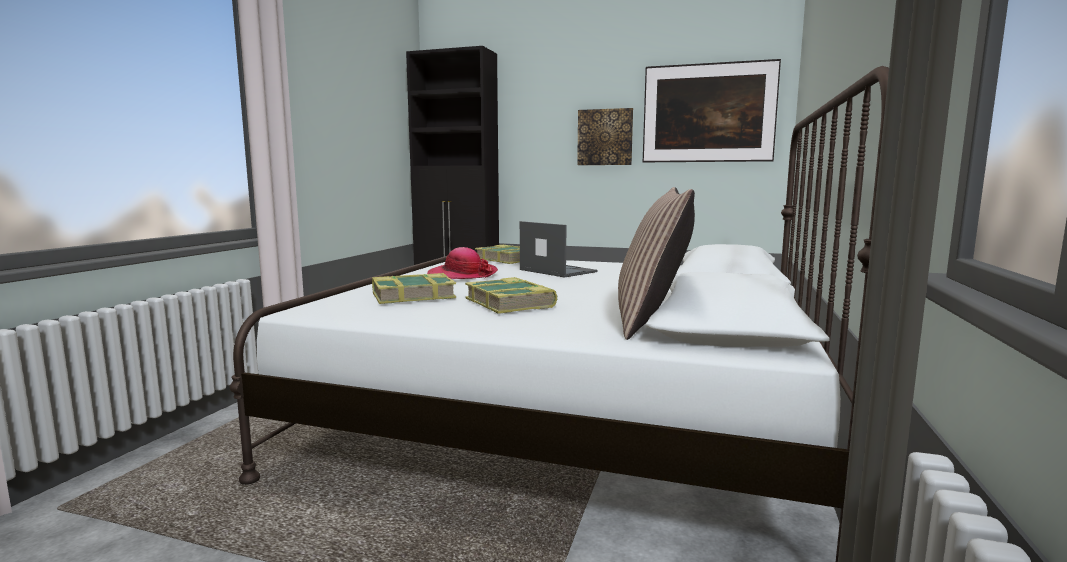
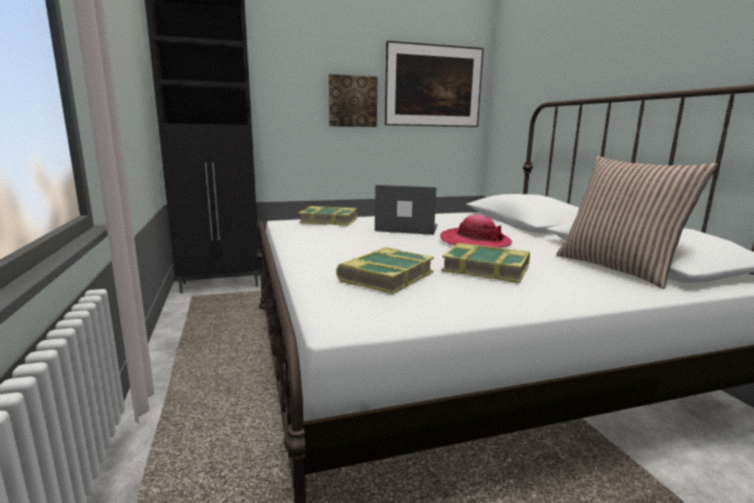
camera: 35 degrees left, 5 degrees up
(462, 275) = (346, 243): hat -> hat (475, 242)

